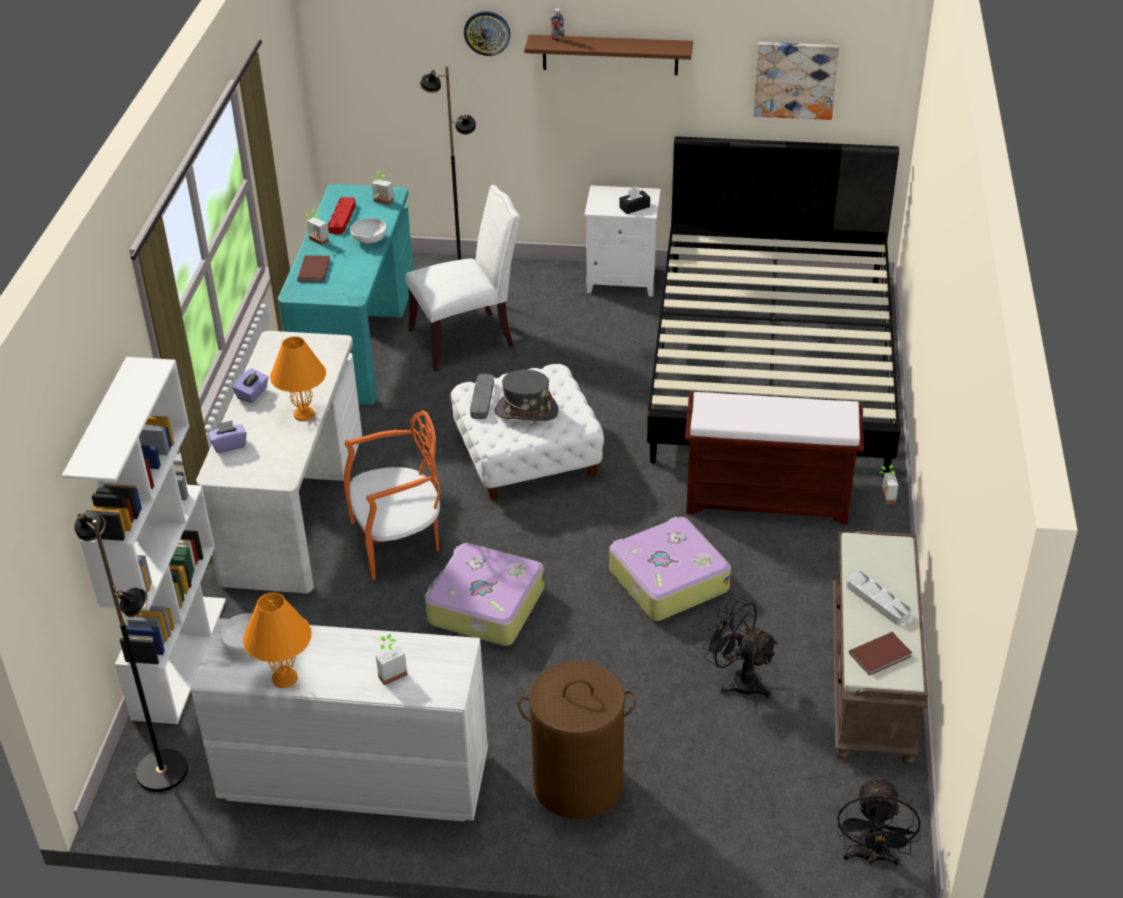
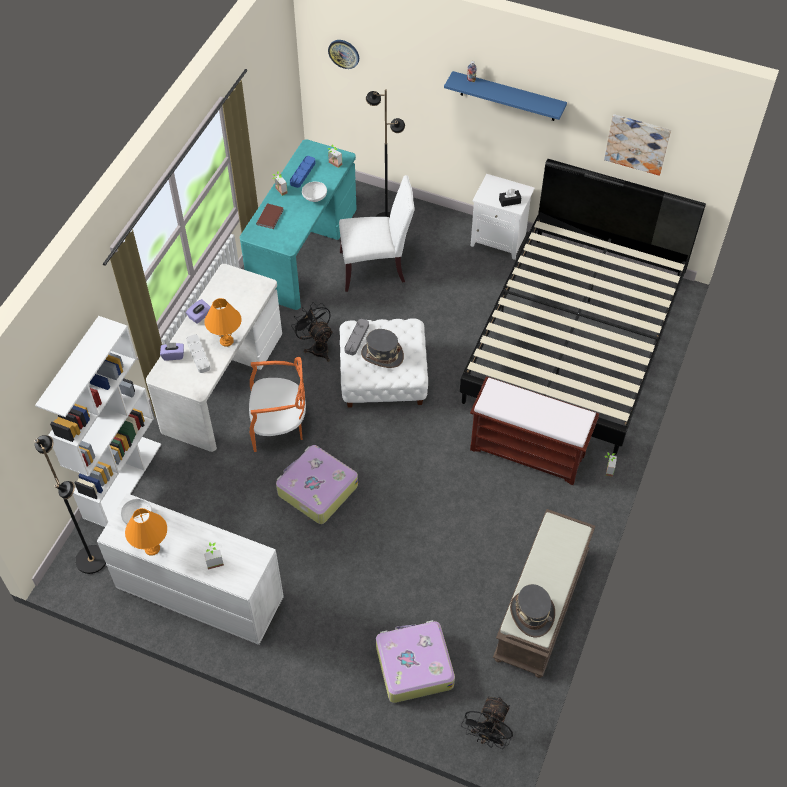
camera: 15 degrees right, 15 degrees up
(342, 218) = (302, 173): red tray -> blue tray
(487, 32) = (424, 63): wall clock -> wall clock (344, 53)
(578, 784) = (330, 635): brown laundry basket -> none
(610, 54) = (508, 96): brown shelf -> blue shelf
(667, 580) = (438, 499): suitcase -> suitcase (413, 665)
(738, 680) = (455, 587): black fan -> black fan (317, 347)
(877, 601) = (547, 572): grey tray -> grey tray (198, 355)
(881, 655) = (532, 614): brown book -> grey hat

